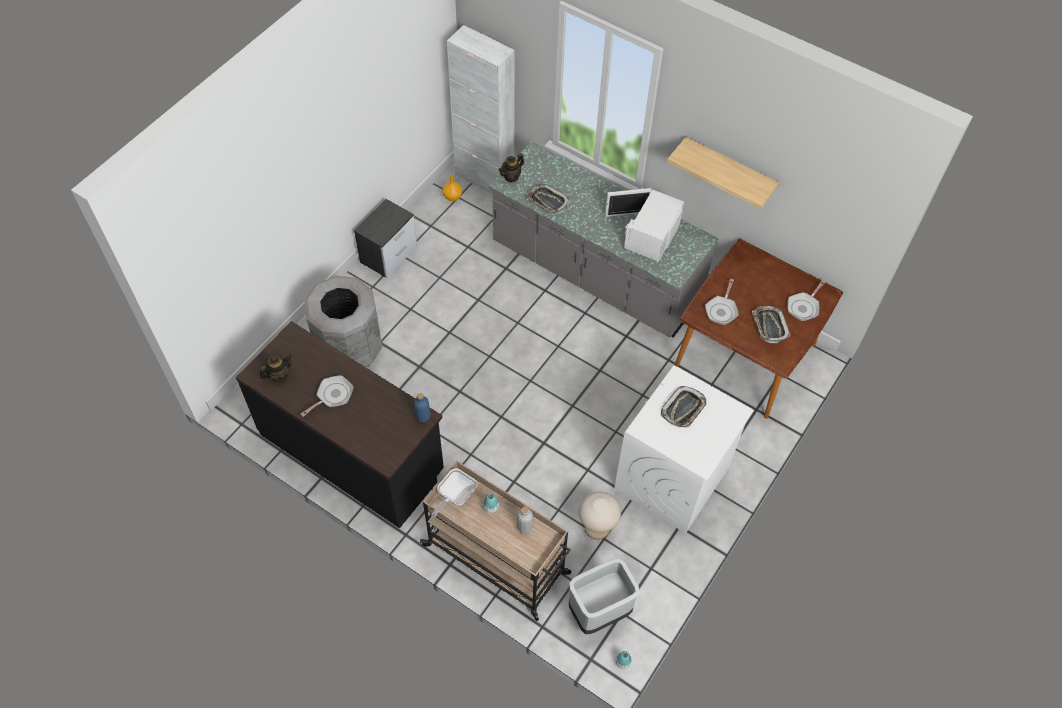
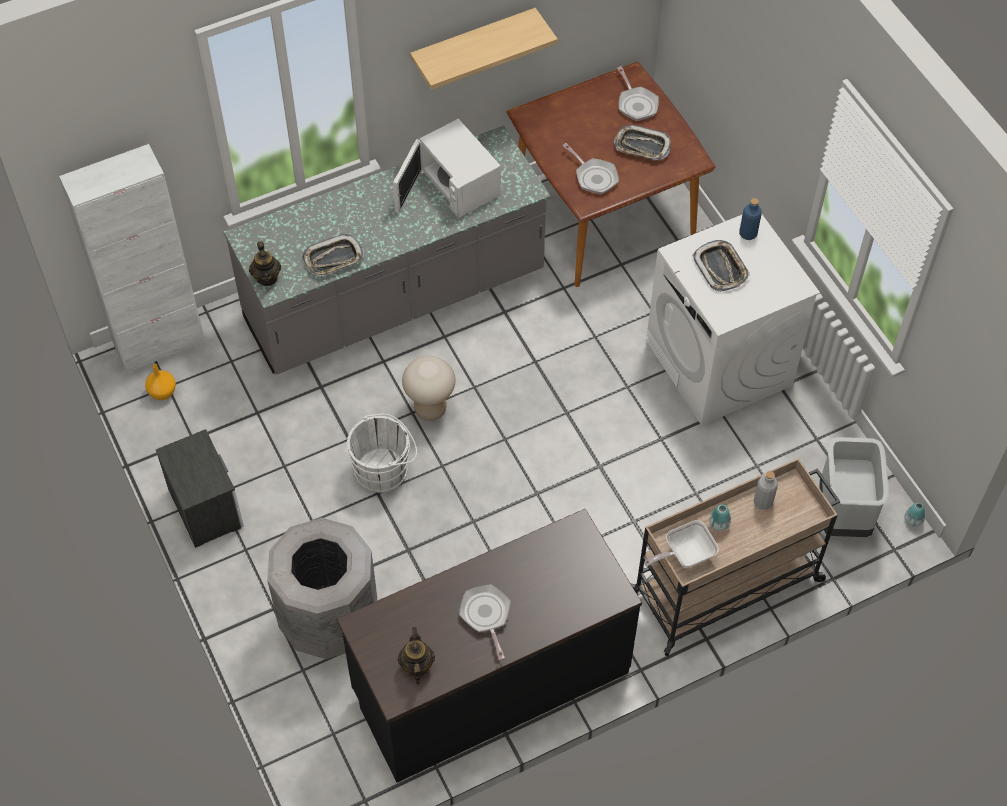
camera: 60 degrees left, 0 degrees up
(423, 416) = (575, 529): blue bottle -> blue bottle (748, 234)
(454, 496) = (684, 555): frying pan -> frying pan turned 90 degrees clockwise
(468, 328) = (384, 469): none -> white bucket
(596, 529) = (741, 467): beige stool -> beige stool (430, 409)

